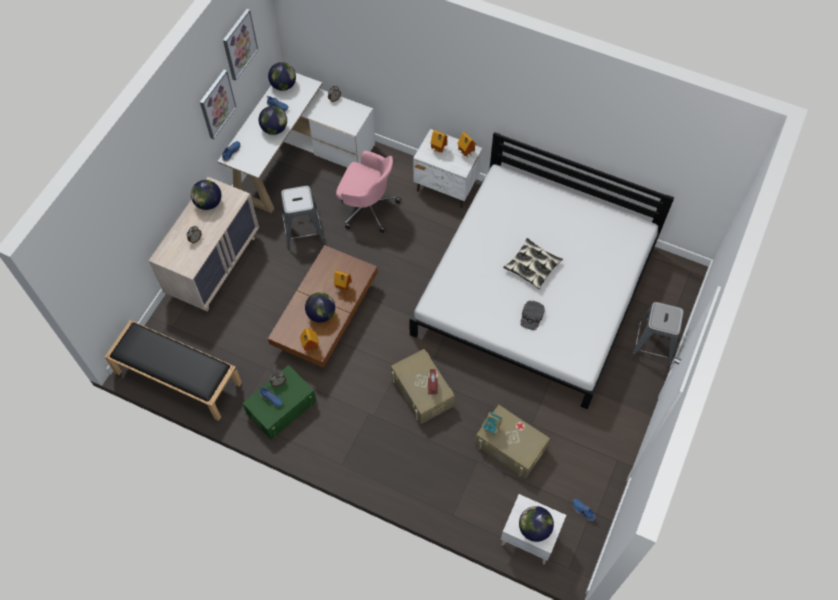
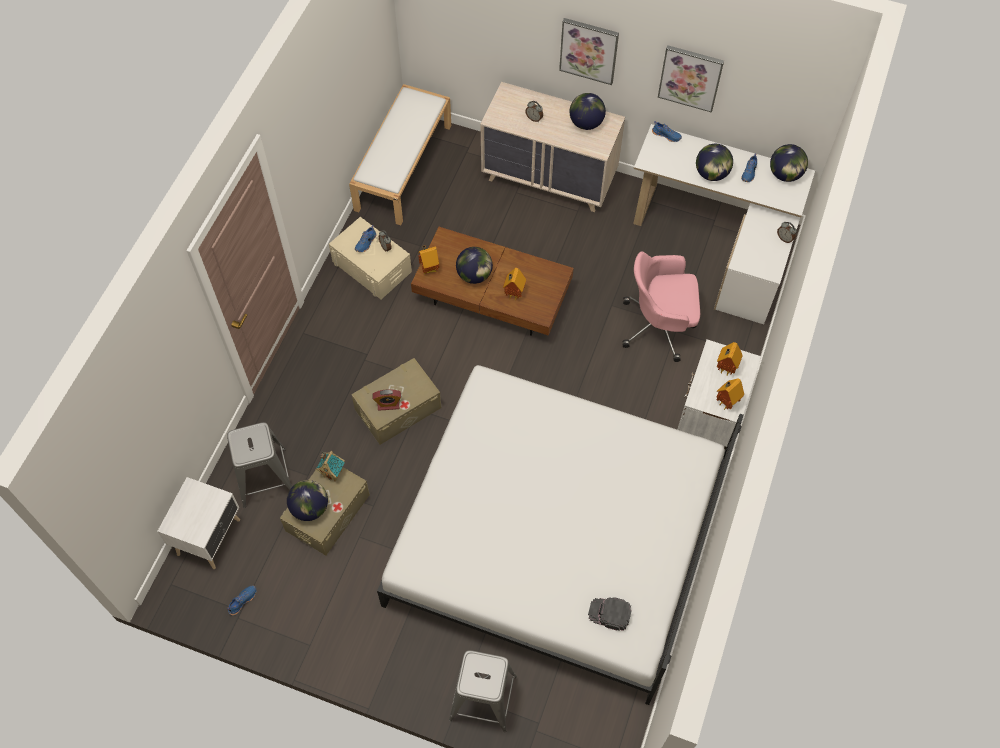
camera: 85 degrees right, 0 degrees up
(177, 378) = (403, 166): black bench -> white bench
(239, 44) = (765, 67): picture -> picture (589, 50)
(281, 407) = (372, 266): green storage box -> beige storage box
(303, 230) = (612, 260): grey stool -> grey stool (265, 477)
(367, 207) = (659, 326): pink office chair -> pink office chair turned 75 degrees clockwise
(532, 266) = (554, 499): pillow -> none
(532, 316) = (476, 500): black cap -> black cap (609, 614)
(534, 528) = (188, 511): globe -> globe (310, 508)

